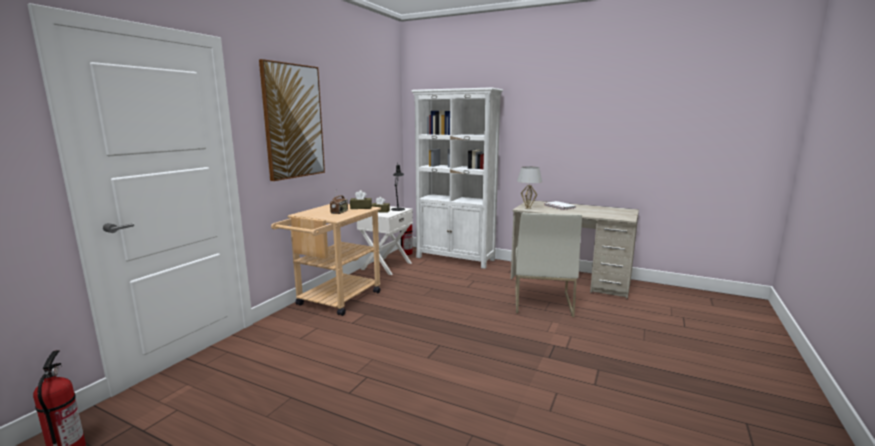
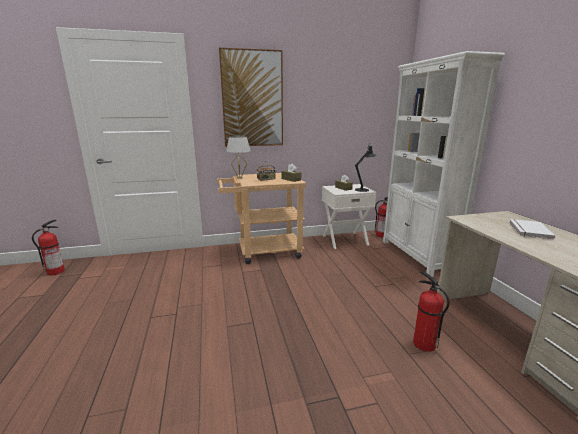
camera: 50 degrees right, 5 degrees up
(528, 208) = (471, 220): white table lamp -> white table lamp (239, 178)
(542, 302) = (423, 343): white chair -> fire extinguisher

